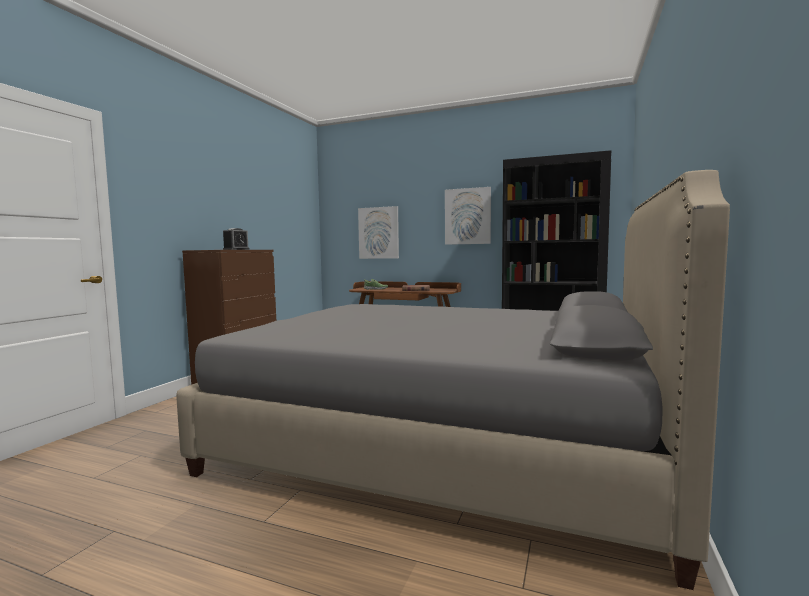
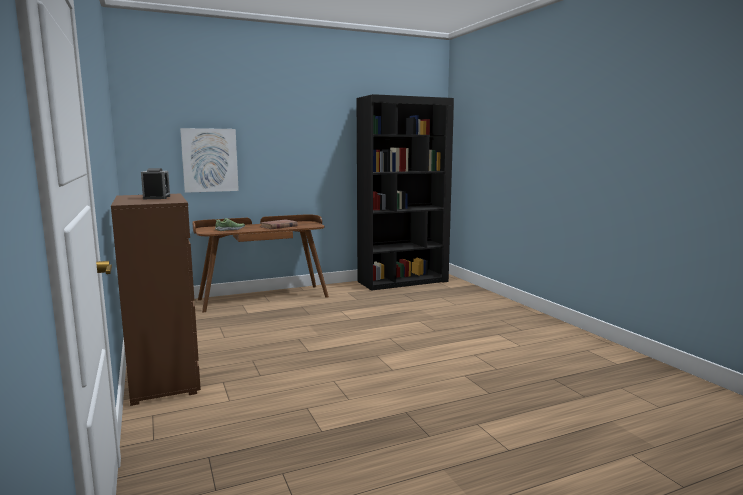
camera: 45 degrees left, 5 degrees up
(442, 444) = (476, 359): grey bed -> none
(467, 216) = (315, 144): picture -> none

